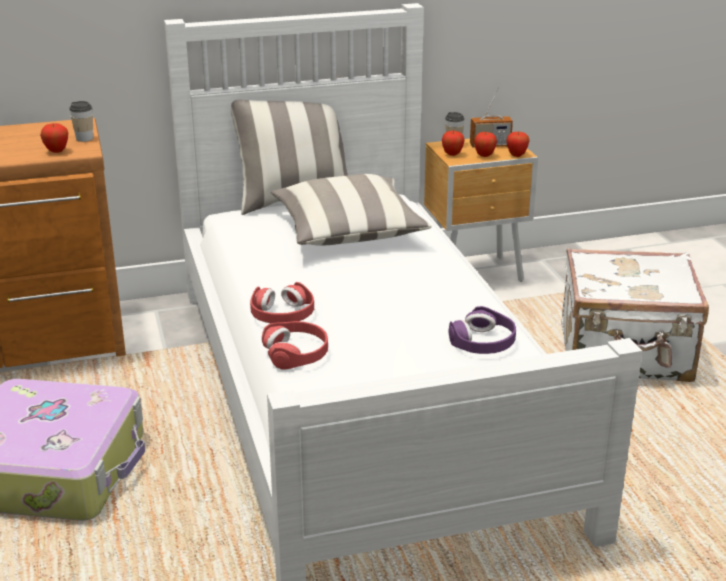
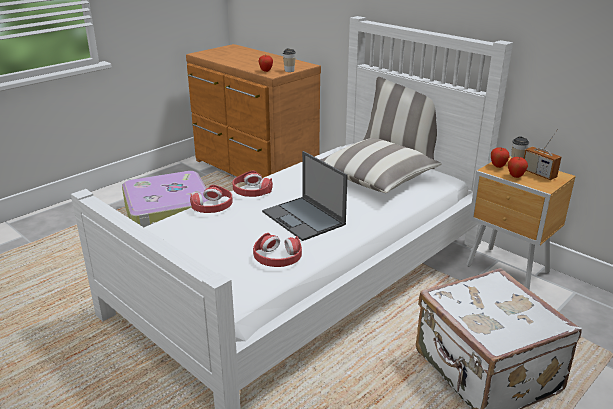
camera: 60 degrees right, 0 degrees up
(402, 301) = (304, 218): none -> laptop
(483, 342) = (277, 258): purple headphones -> red headphones
(516, 155) = (537, 186): apple -> none

